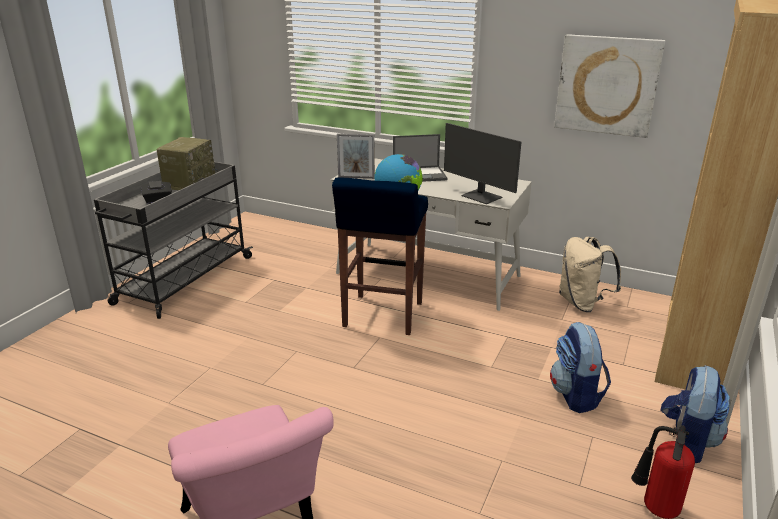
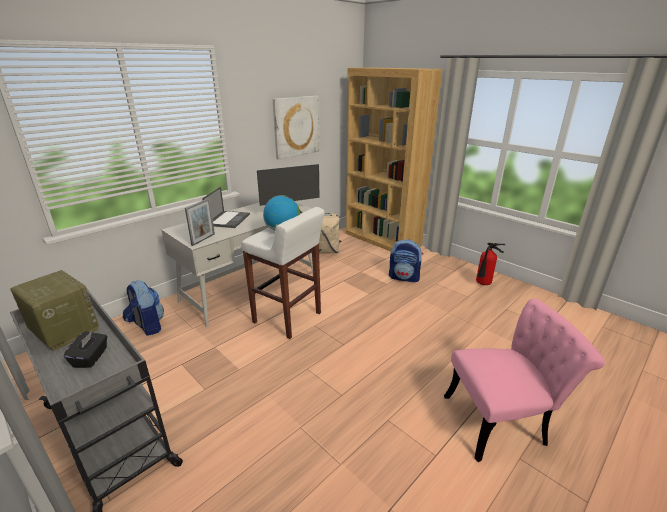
camera: 70 degrees left, 0 degrees up
(382, 315) = (288, 318): blue stool -> white stool
(687, 442) = (444, 264): backpack -> backpack (147, 326)

